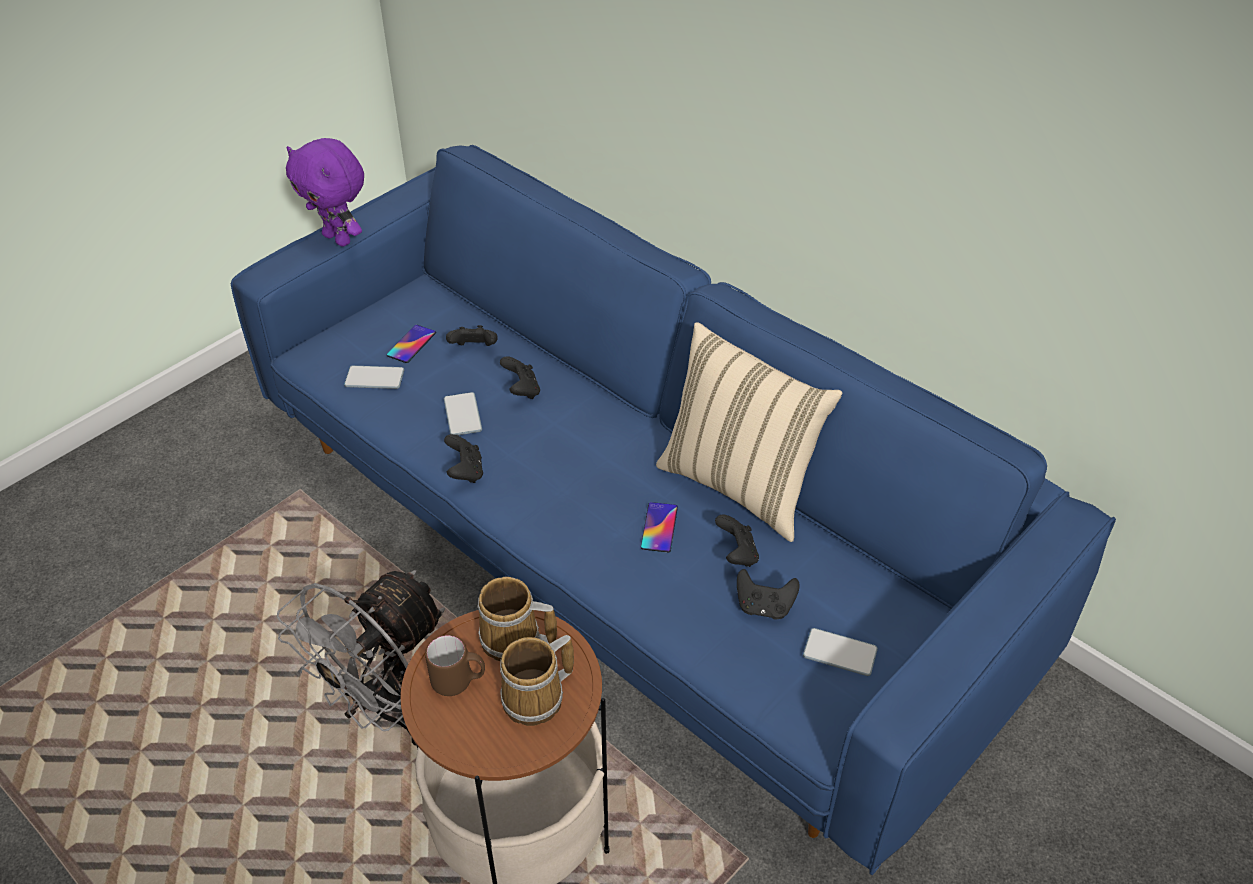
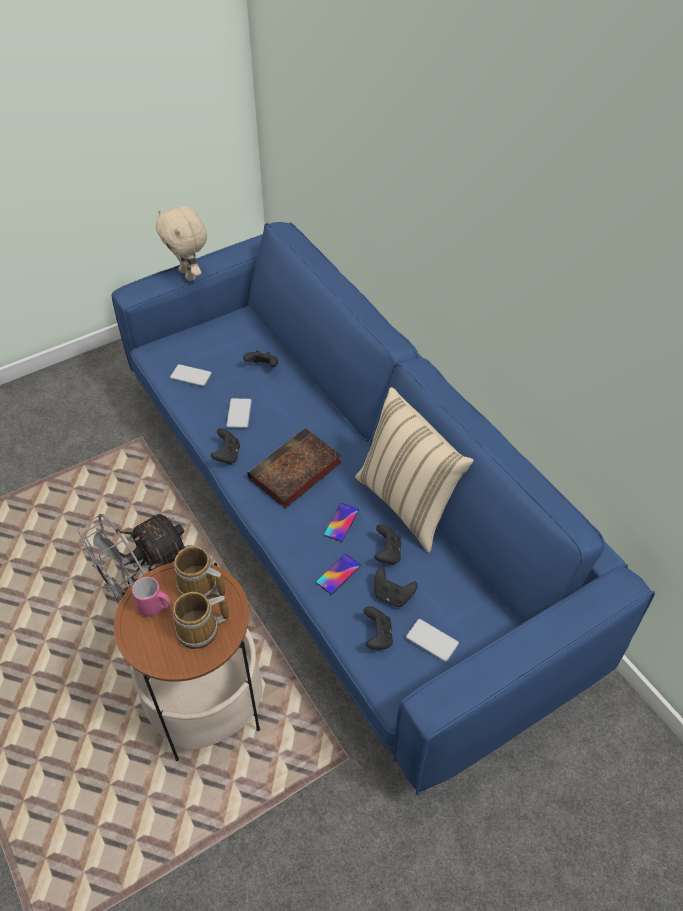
camera: 15 degrees right, 5 degrees up
(339, 239) = (189, 274): purple plush toy -> beige plush toy
(411, 344) = (223, 355): phone -> phone (338, 574)
(459, 681) = (156, 607): brown mug -> pink mug
(522, 390) = (284, 403): black game controller -> black game controller (377, 636)
(569, 476) = (294, 473): none -> book

